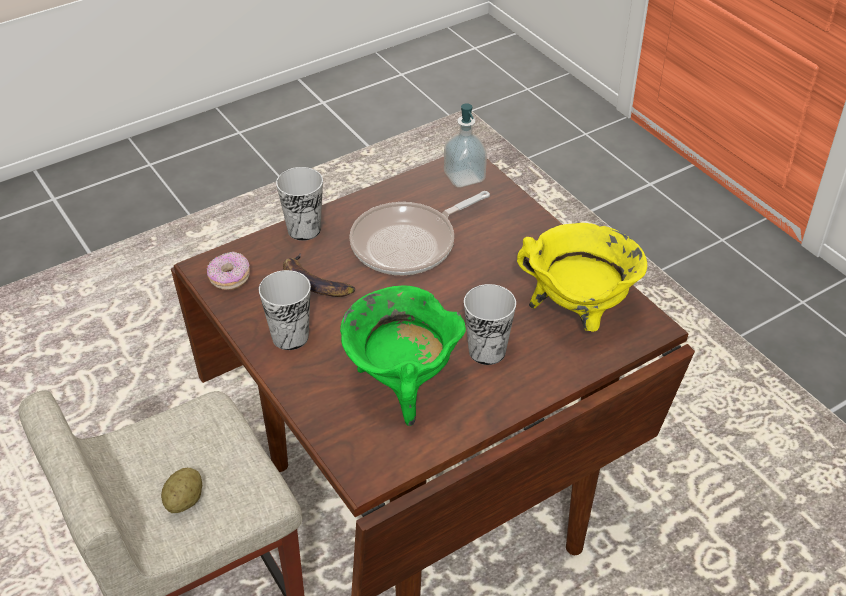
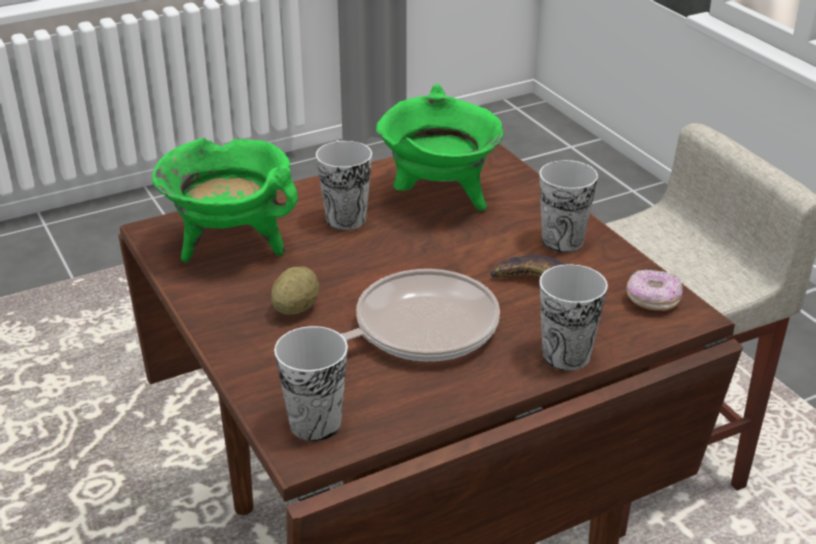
camera: 175 degrees left, 10 degrees down
(184, 501) = (648, 246): potato -> potato (296, 308)
(464, 177) = (315, 423): soap dispenser -> cup
(578, 313) = (231, 245): yellow cooking pot -> green cooking pot

